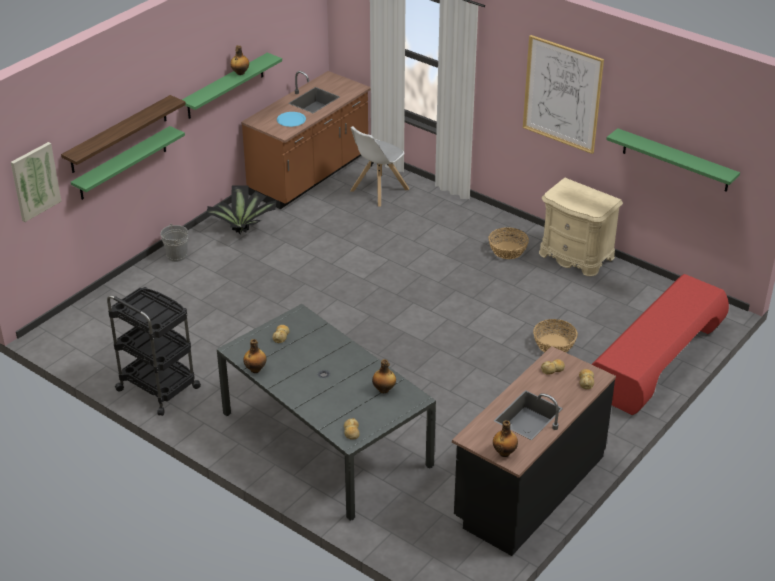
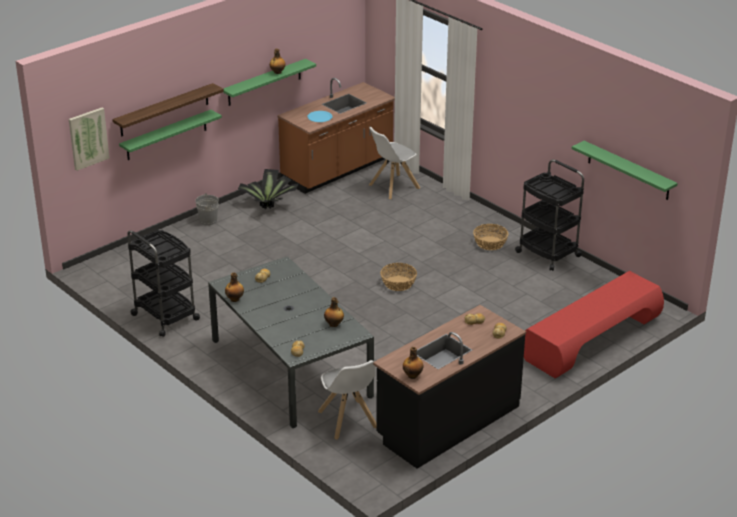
camera: 10 degrees right, 5 degrees down
(413, 502) = (348, 421): none -> chair
(554, 344) = (505, 318): basket -> basket (398, 283)
(562, 94) = (542, 108): picture -> none
(575, 257) = (547, 254): beige nightstand -> black cart

